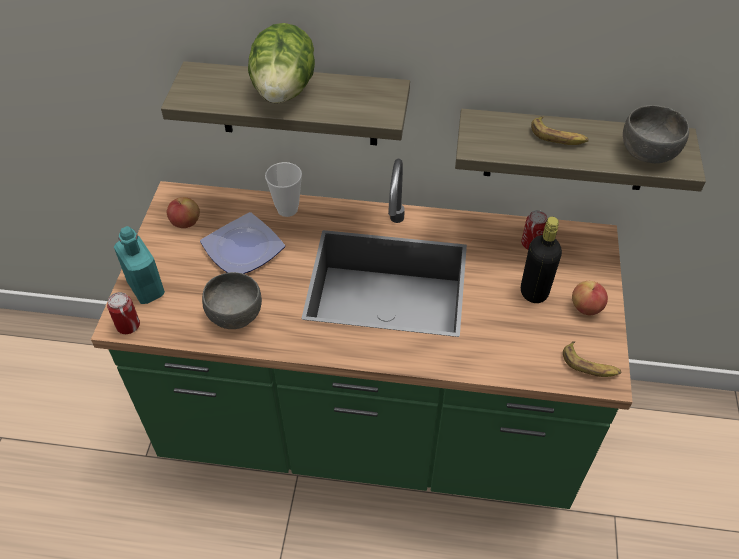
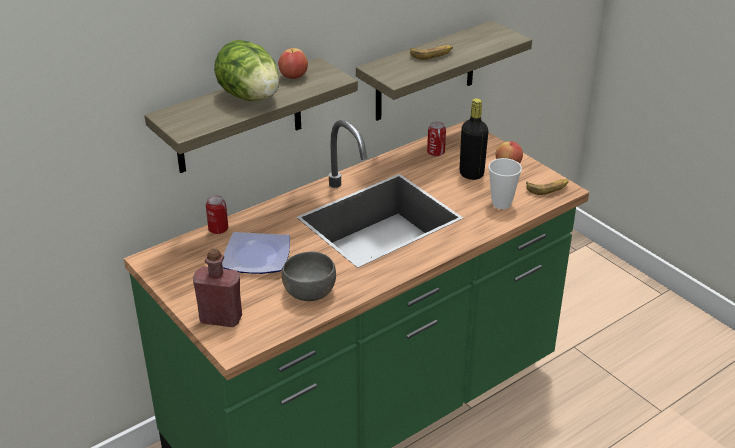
camera: 45 degrees left, 15 degrees down
(128, 326) = (243, 345): can -> can (218, 229)
(146, 288) = (221, 319): turquoise bottle -> red bottle
(185, 223) = (188, 268): apple -> apple (293, 76)
(287, 209) = (253, 220): cup -> cup (501, 203)
(649, 152) = (487, 40): grey bowl -> none

